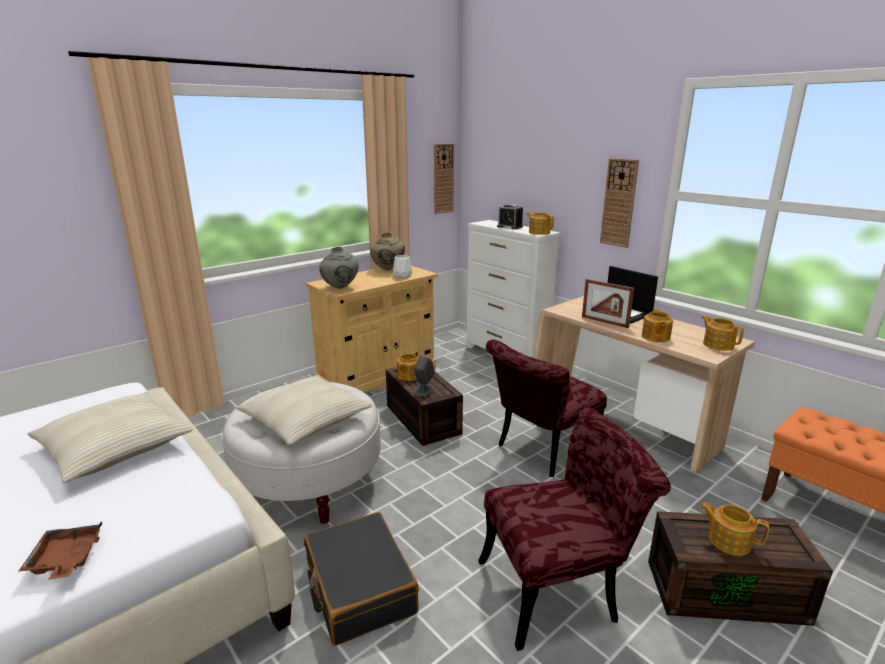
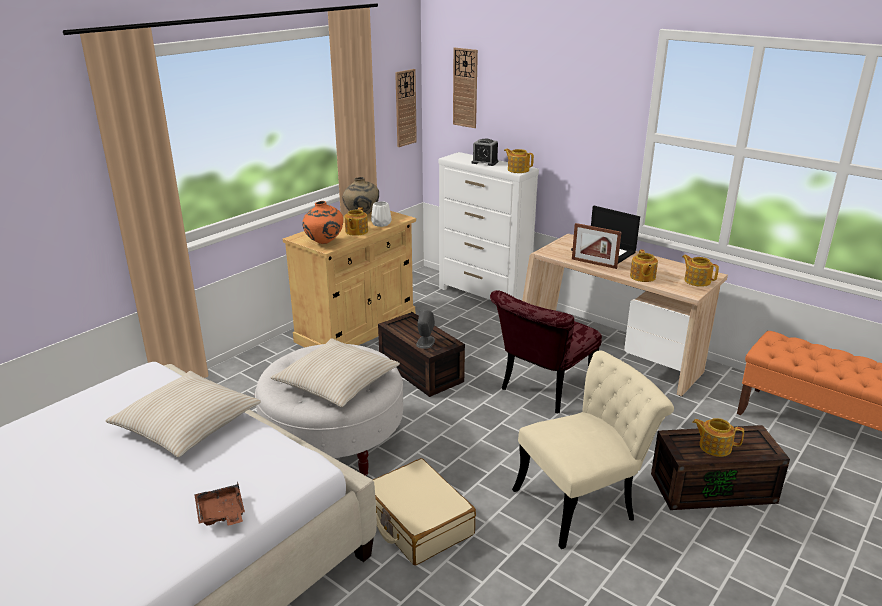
camera: 10 degrees left, 5 degrees up
(340, 288) = (324, 243): grey vase -> orange vase
(359, 588) = (418, 522): black suitcase -> beige suitcase
(408, 376) = (404, 329): teapot -> teapot (356, 231)
(559, 588) = (584, 501): red chair -> beige chair
(619, 203) = (598, 141): wall clock -> wall clock (465, 88)

